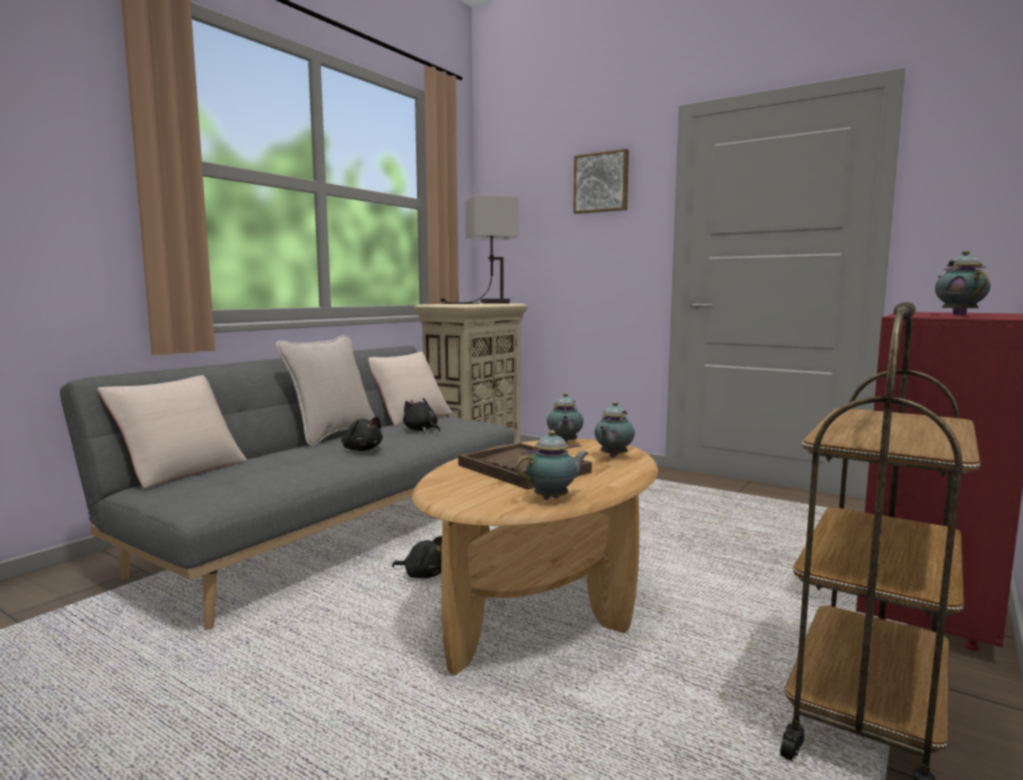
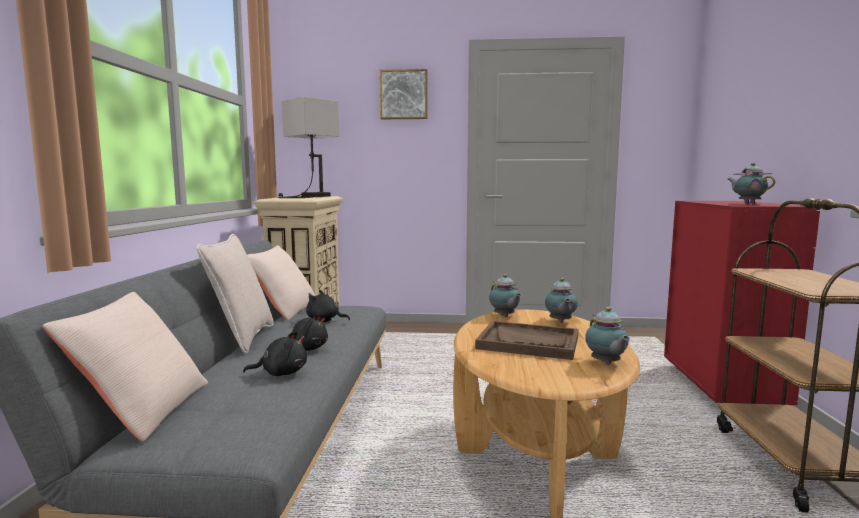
camera: 30 degrees left, 0 degrees up
(424, 574) = (412, 456): black plush toy -> black plush toy (281, 373)
(553, 498) = (606, 363): teapot -> teapot turned 135 degrees clockwise

